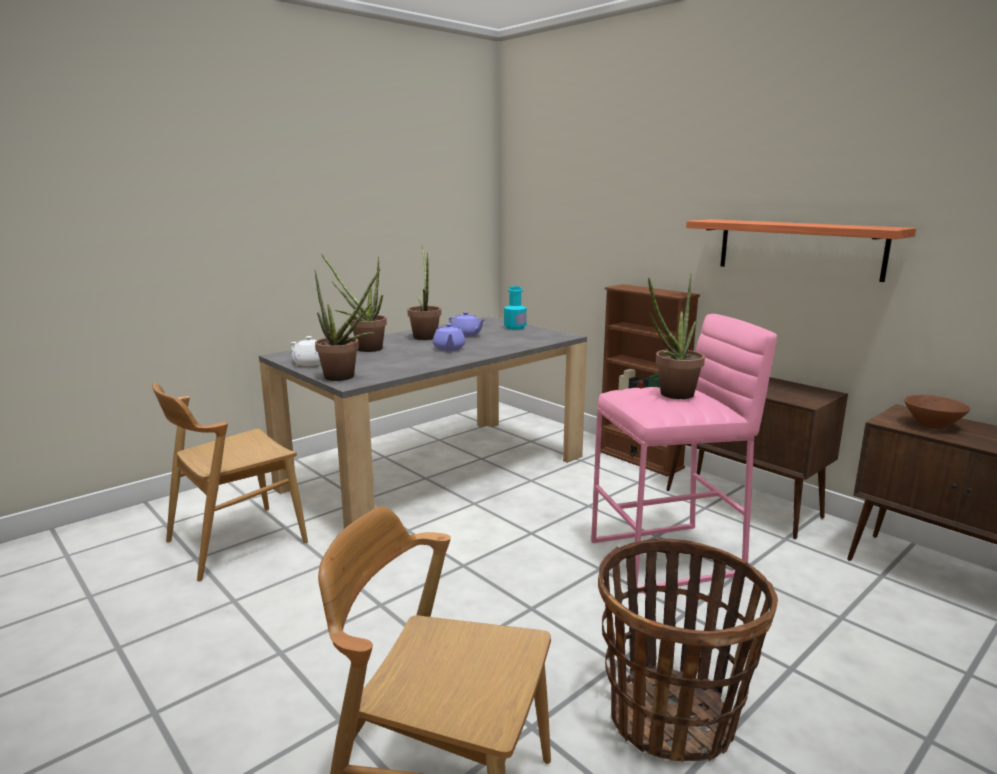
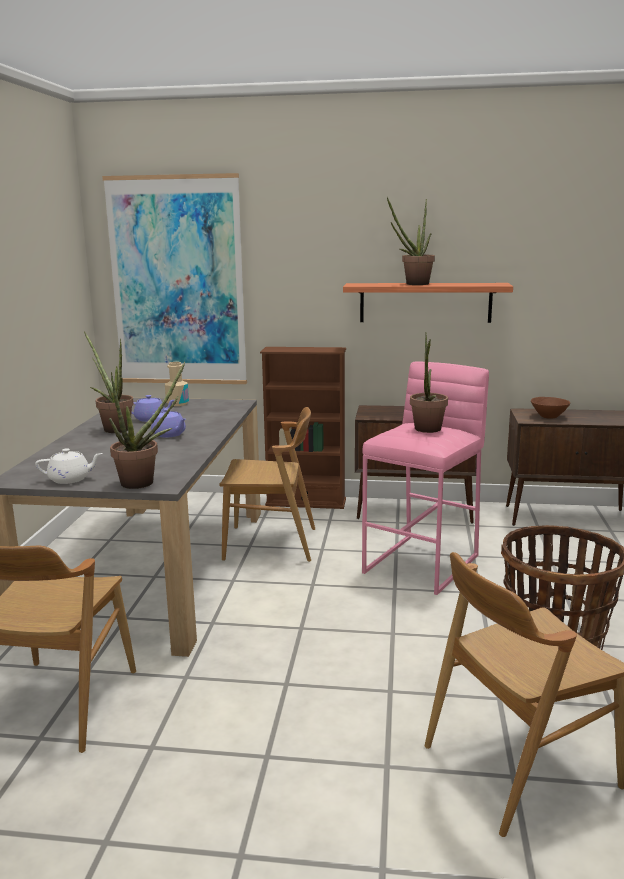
camera: 40 degrees left, 0 degrees up
(364, 348) = (84, 453): potted plant -> potted plant (413, 284)
(515, 327) = (177, 403): turquoise bottle -> beige bottle
(551, 485) = (271, 544): none -> brown chair
(559, 212) = (177, 282): none -> picture

